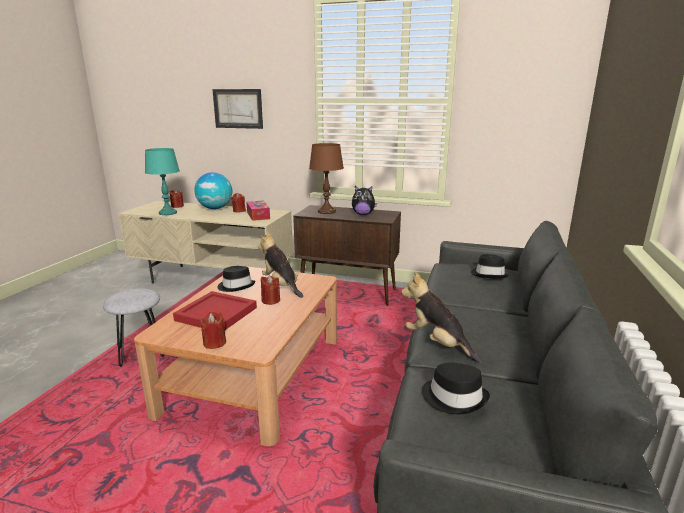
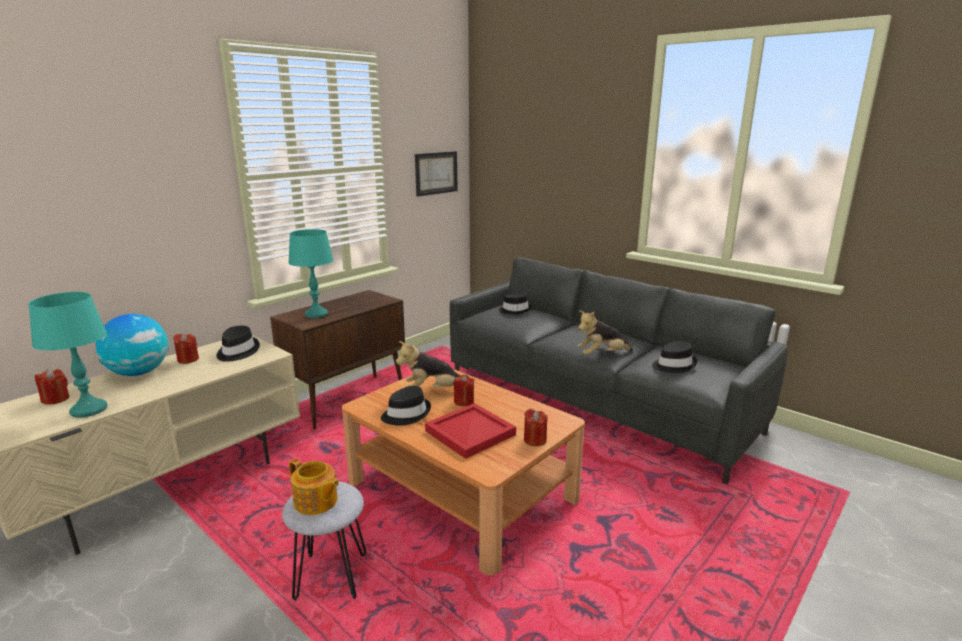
camera: 65 degrees left, 0 degrees up
(127, 295) = (316, 502): none -> teapot
(238, 108) = (108, 203): picture -> picture (436, 173)
(258, 215) = (237, 352): tissue box -> black hat
(326, 211) = (316, 314): brown table lamp -> turquoise table lamp
(363, 214) = (354, 303): plush toy -> none

